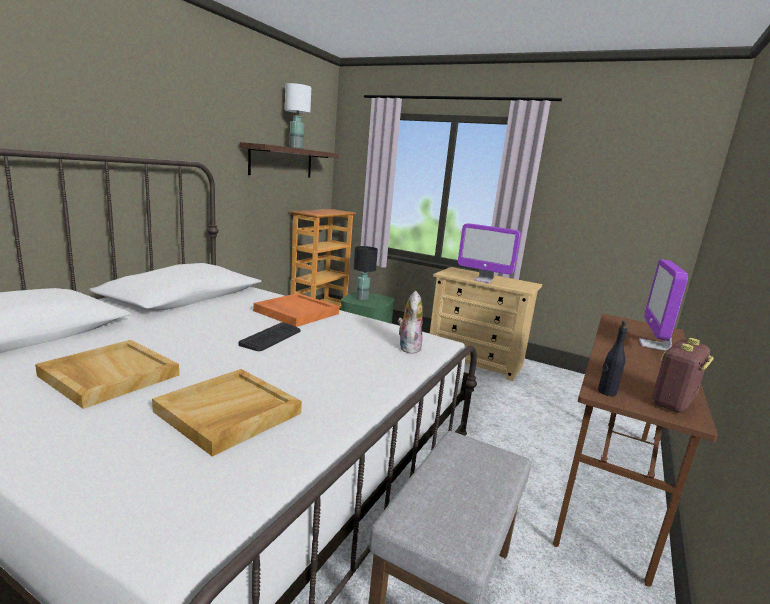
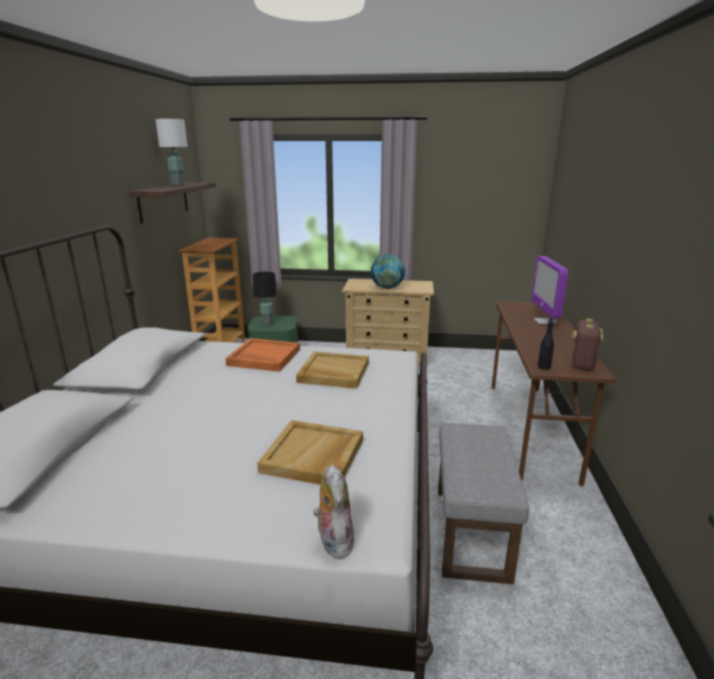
camera: 20 degrees left, 5 degrees up
(108, 375) = (183, 457): beige tray -> beige tray (333, 372)
(271, 337) = (271, 386): keyboard -> none
(408, 347) = (382, 366): plush toy -> plush toy (333, 540)
(483, 280) = (387, 288): monitor -> globe

